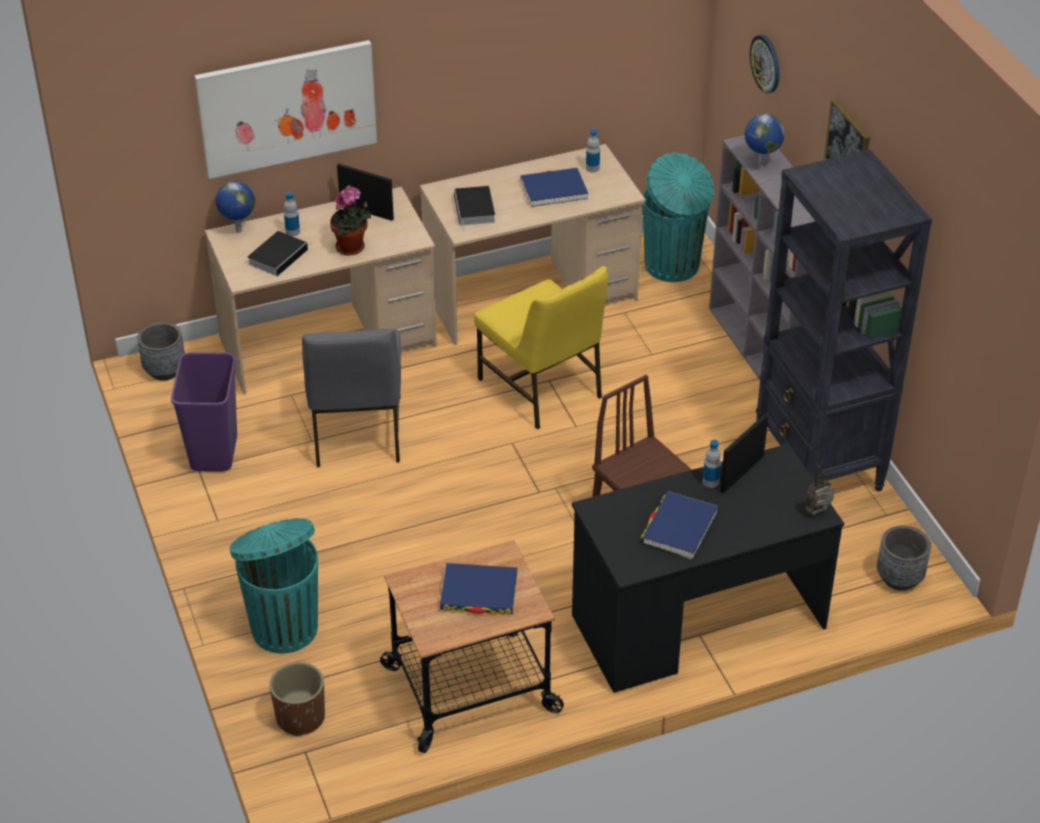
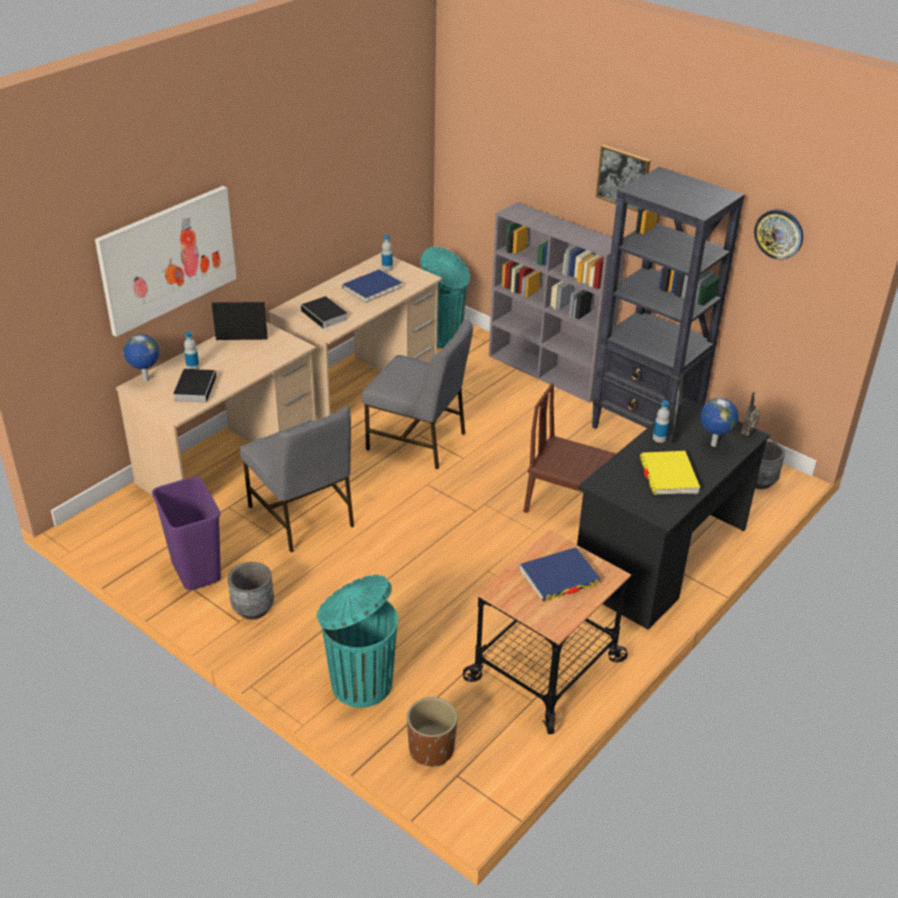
camera: 30 degrees left, 5 degrees down
(164, 370) = (105, 523): grey planter -> grey planter (253, 609)
(352, 248) = (252, 366): potted plant -> none
(542, 388) = (418, 441): yellow chair -> grey chair
(679, 528) = (668, 476): blue book -> yellow book
(760, 165) = (536, 221): globe -> globe (713, 445)
(766, 63) = (511, 148): wall clock -> wall clock (779, 234)

